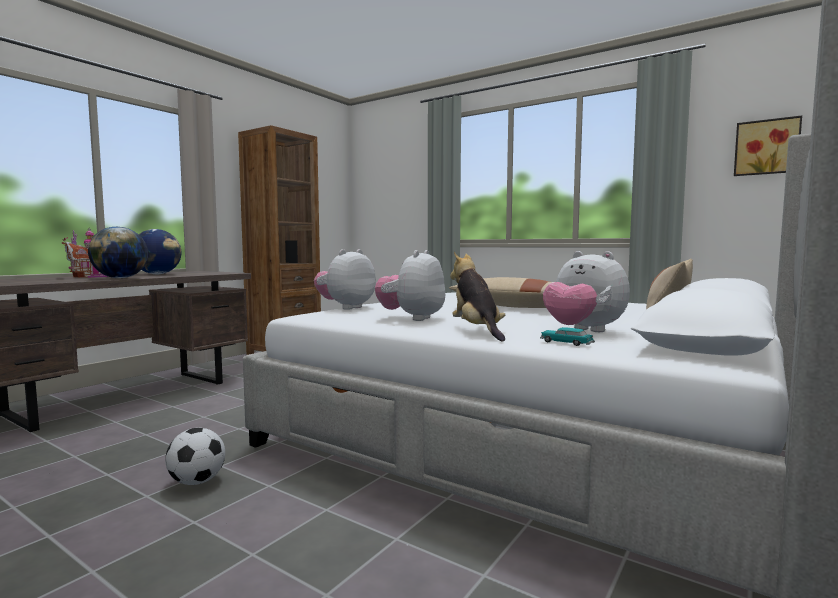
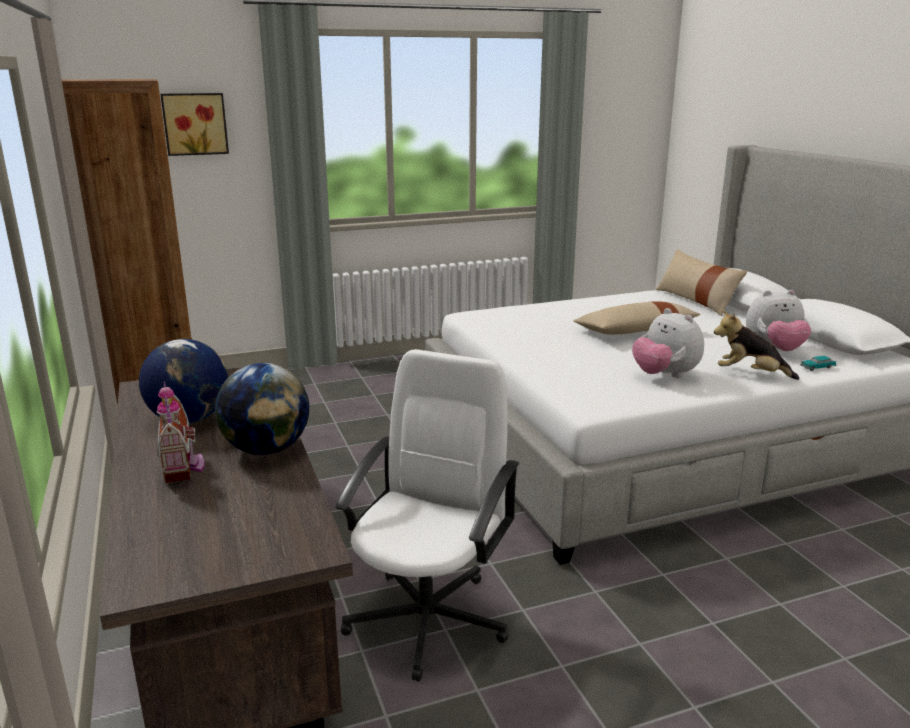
camera: 55 degrees left, 15 degrees up
(157, 428) = (429, 618): none -> white office chair
(197, 482) = (627, 610): football -> none
(346, 307) = (556, 381): plush toy -> none
(766, 147) = (632, 118): picture -> picture (195, 124)

